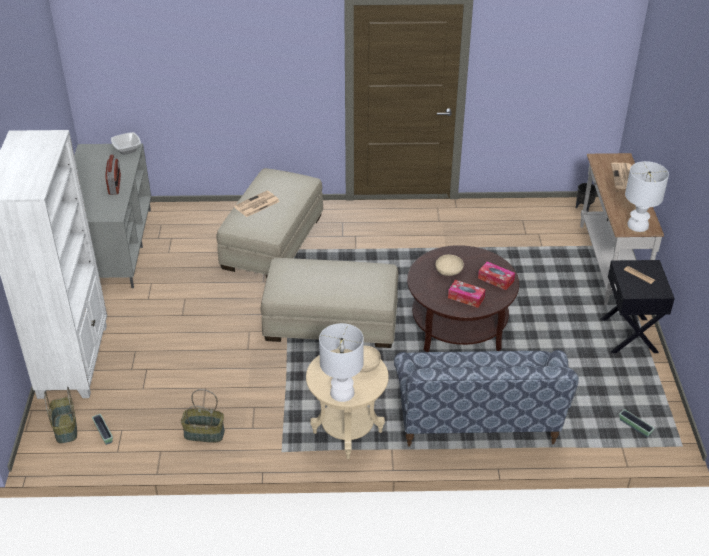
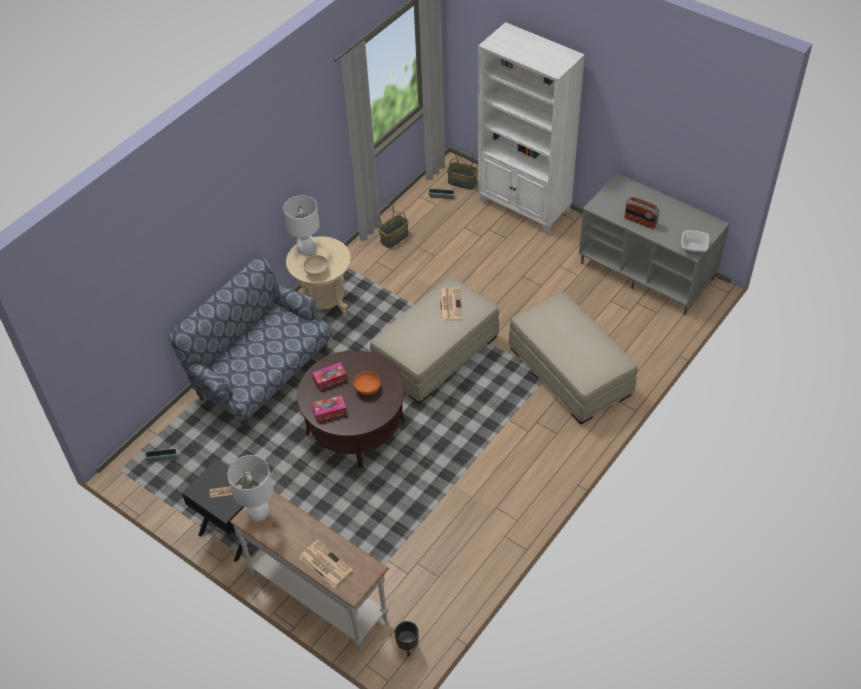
camera: 130 degrees right, 10 degrees up
(256, 204) = (575, 327): newspaper -> newspaper (450, 304)
(449, 272) = (367, 388): beige bowl -> orange bowl

